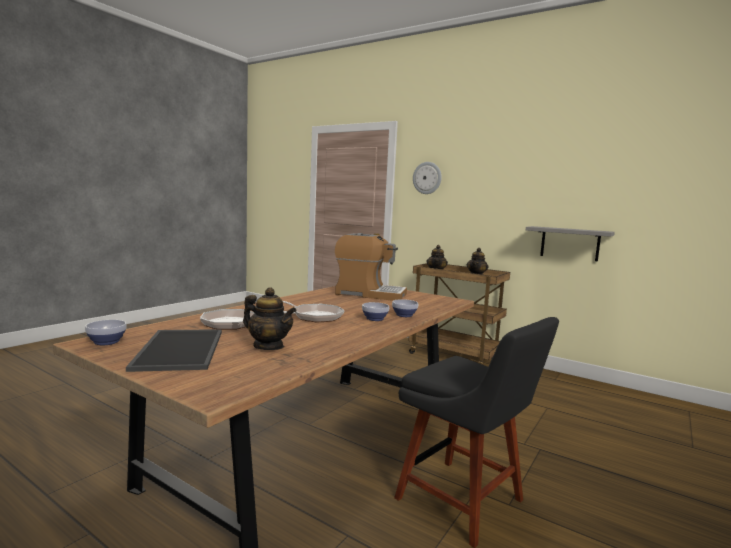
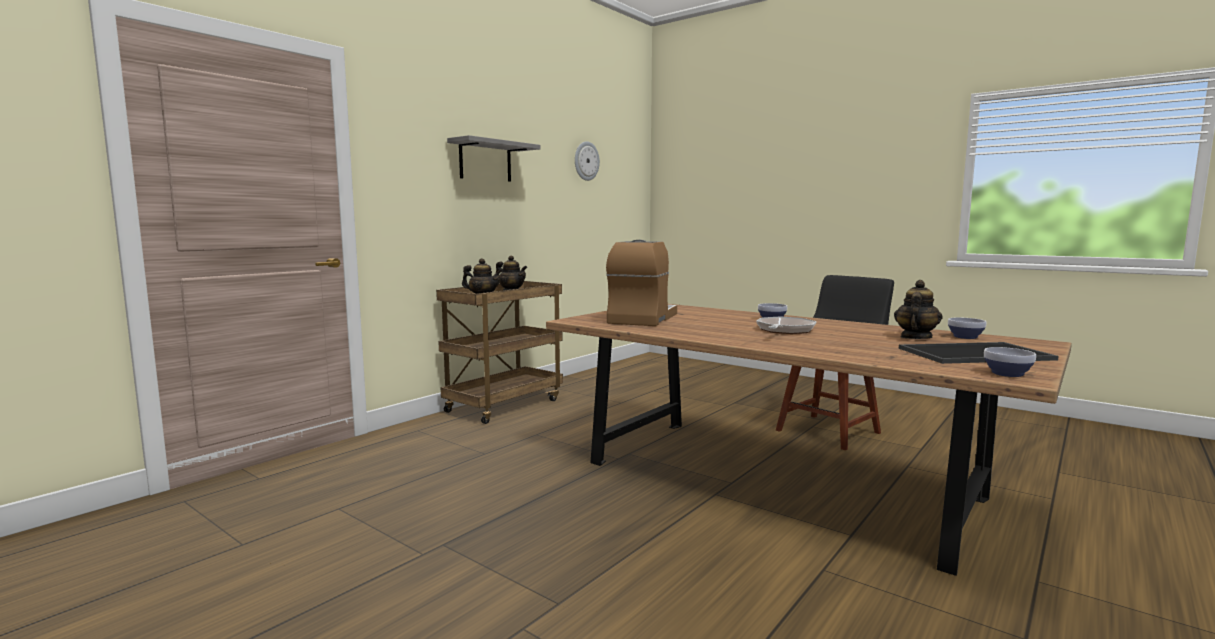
camera: 85 degrees left, 0 degrees up
(235, 323) = (856, 347): frying pan -> none
(403, 315) = (744, 314): bowl -> bowl (964, 337)
(427, 178) = (409, 158): wall clock -> wall clock (586, 161)
(569, 243) = (560, 239): grey shelf -> grey shelf (485, 161)

